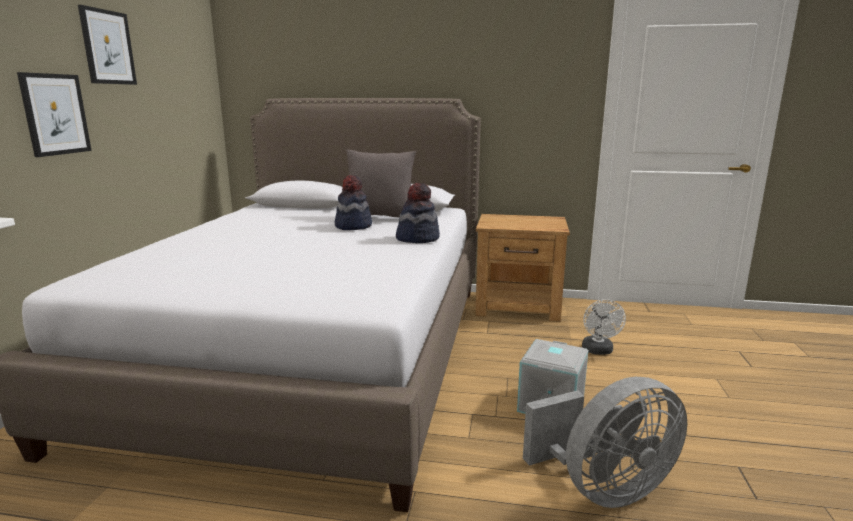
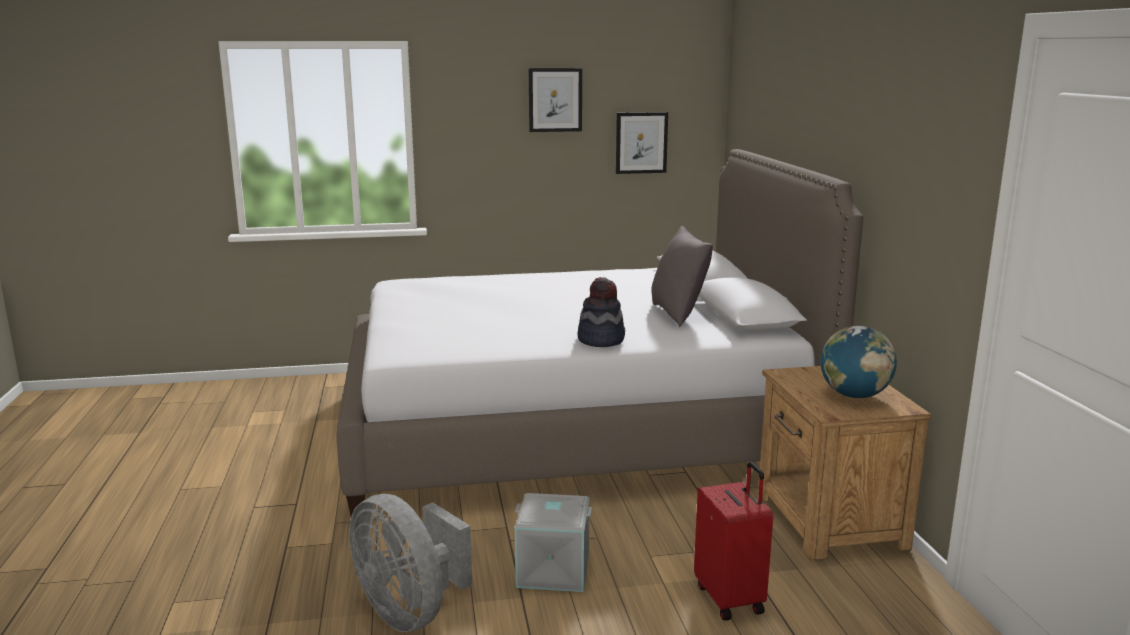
camera: 70 degrees right, 0 degrees up
(55, 114) = (486, 157): picture -> picture (641, 143)
(353, 226) = (624, 312): hat -> none
(533, 221) = (854, 395): none -> globe
(598, 351) = (731, 598): white fan -> red suitcase

